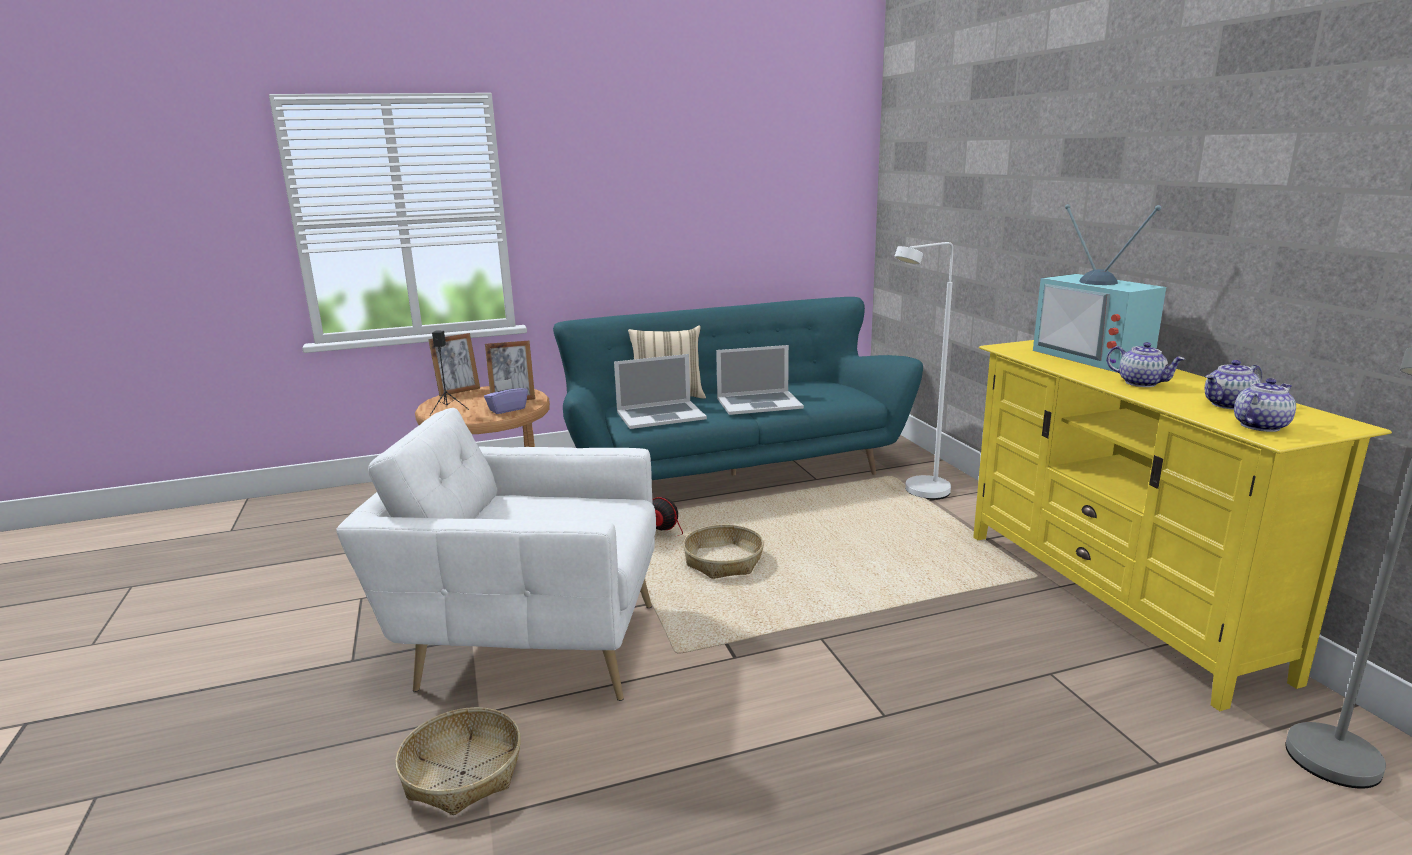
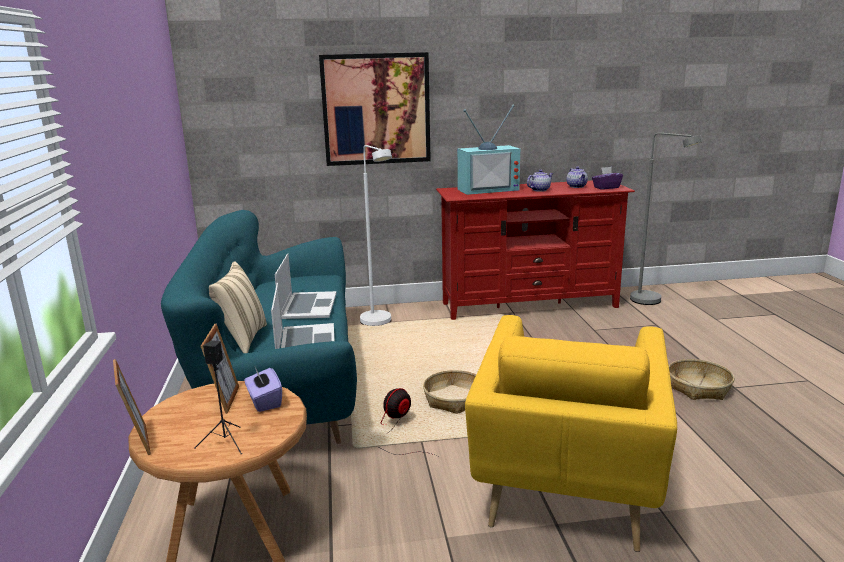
camera: 80 degrees left, 0 degrees up
(463, 773) = (728, 513): basket -> basket (698, 387)
(529, 643) = (565, 490): white armchair -> yellow armchair
(1019, 195) = (376, 109): none -> picture
(1114, 600) = (529, 305): yellow tv stand -> red tv stand
(1260, 426) = (606, 187): teapot -> purple tissue box

